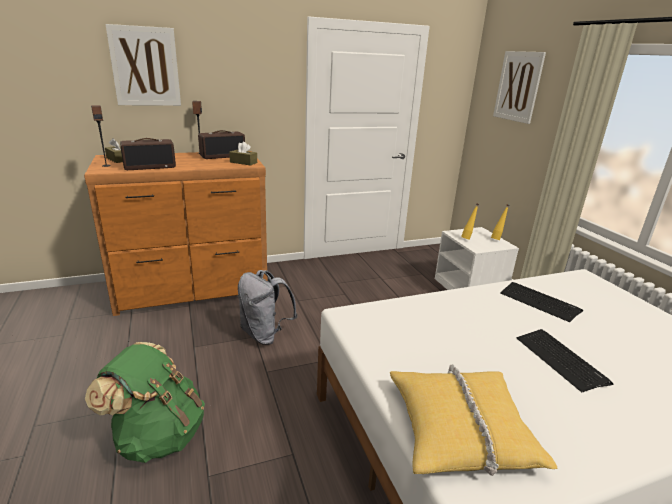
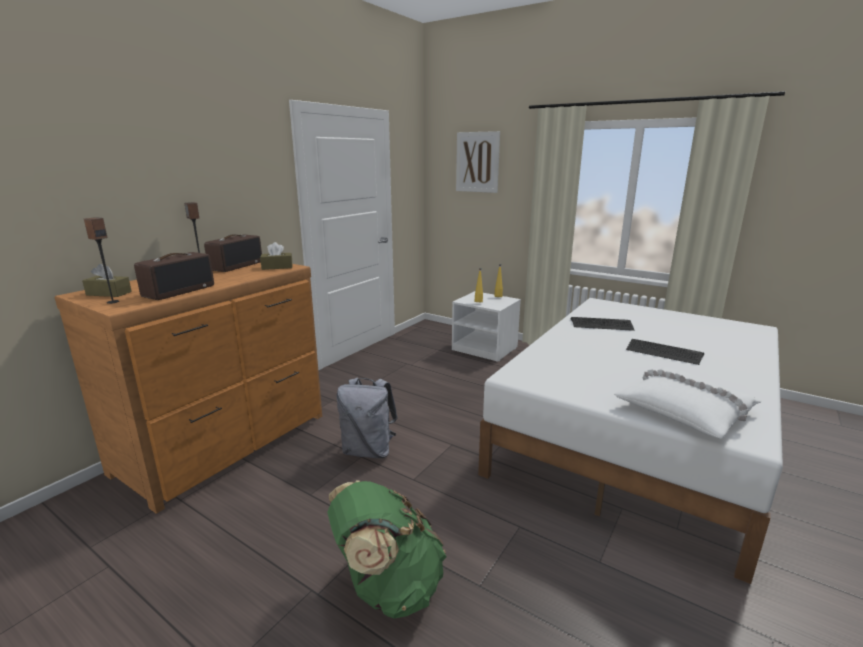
camera: 35 degrees left, 5 degrees down
(145, 67) = (116, 163): picture -> none
(461, 428) = (685, 410): yellow pillow -> white pillow

